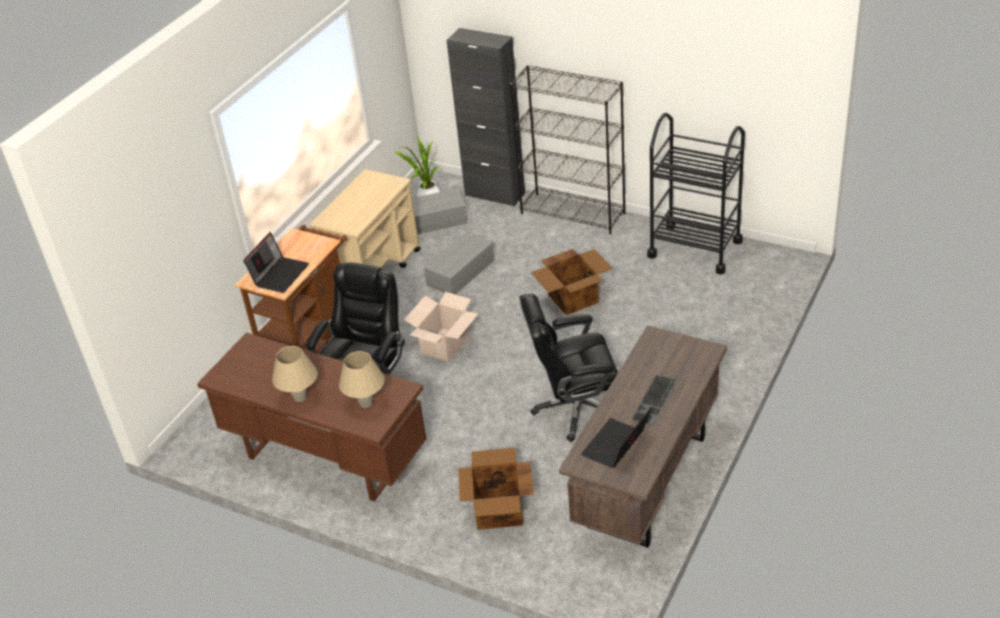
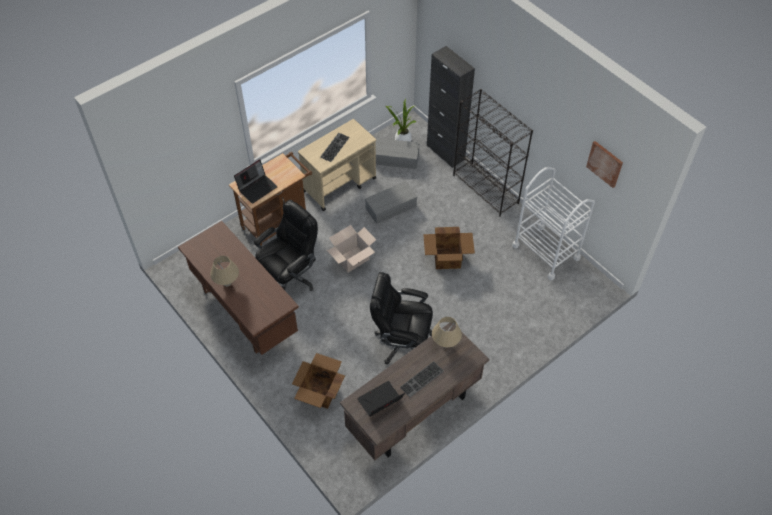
camera: 20 degrees right, 15 degrees up
(358, 204) = (334, 146): none -> keyboard
(366, 403) = (260, 304): beige table lamp -> beige table lamp (445, 343)
(695, 248) = (546, 252): black cart -> white cart
(743, 67) = (605, 163): none -> picture

